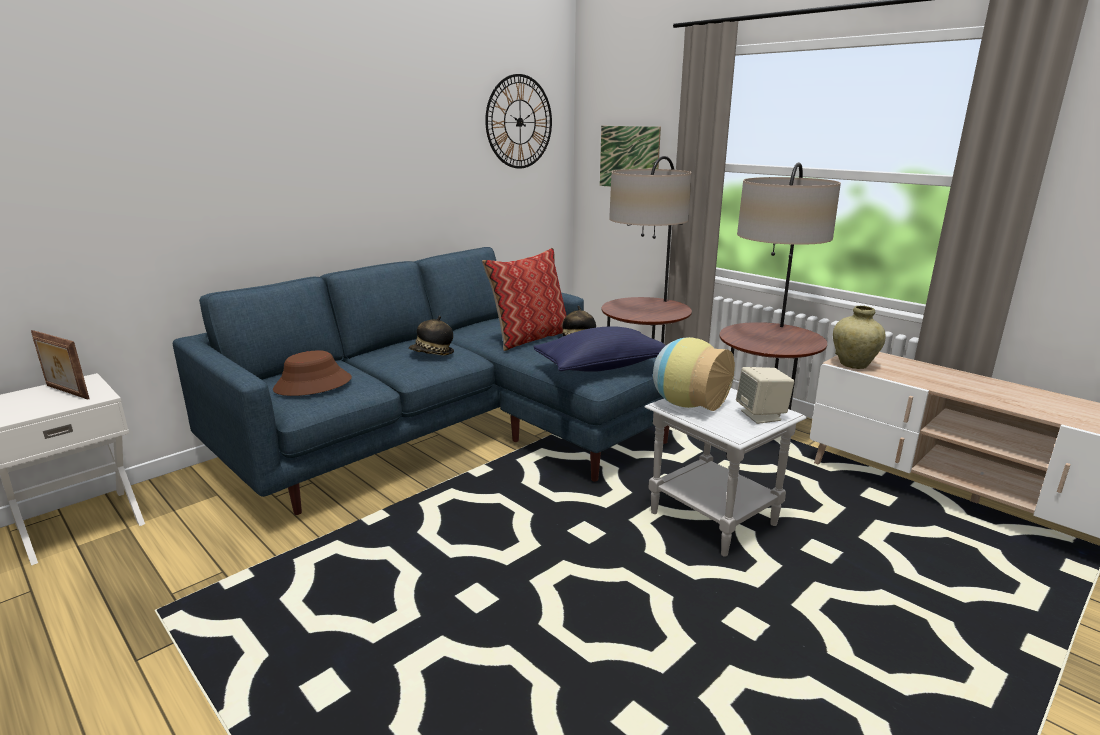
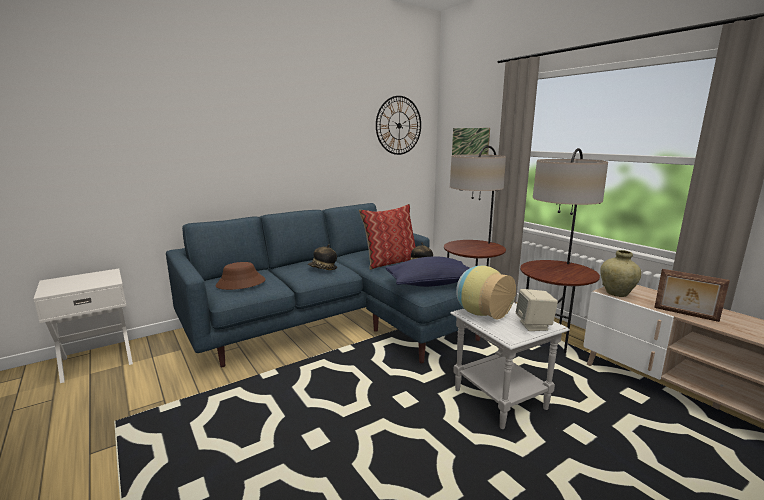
camera: 10 degrees right, 5 degrees down
(66, 392) = (95, 278): picture frame -> picture frame (685, 314)

